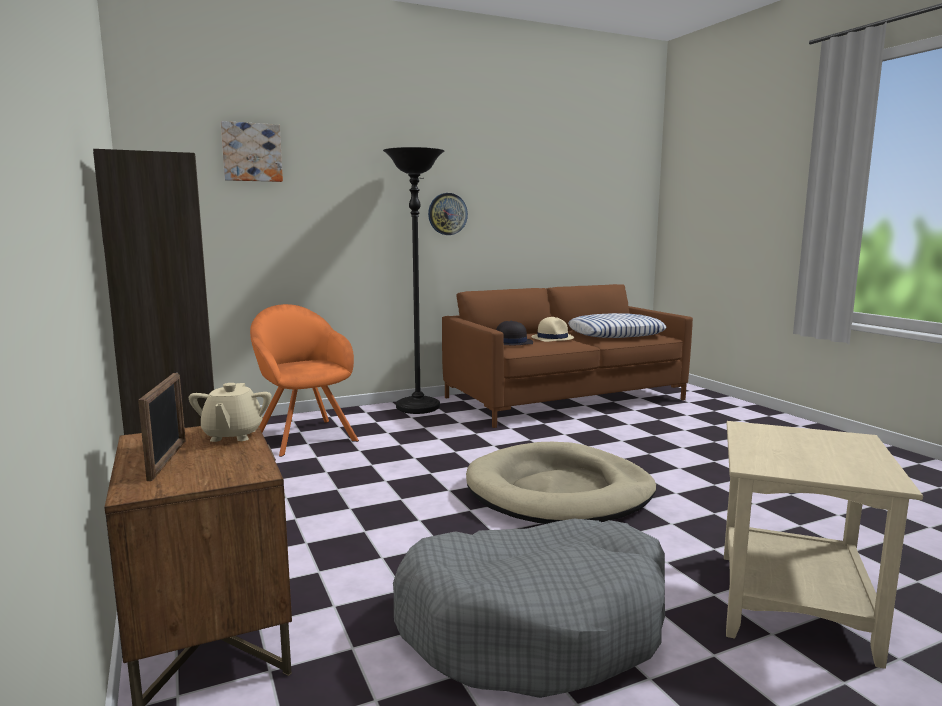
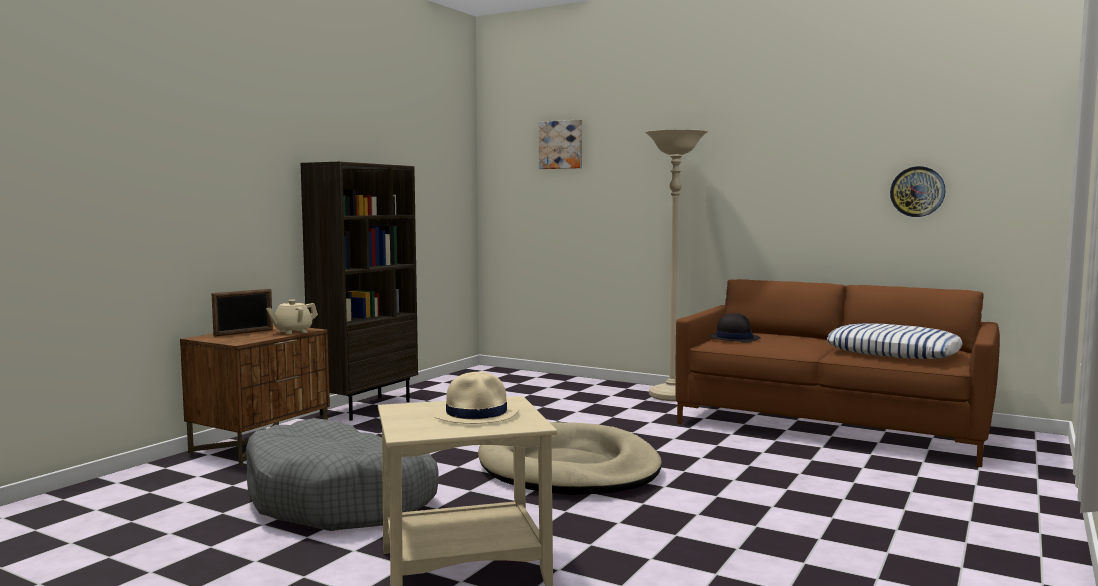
camera: 55 degrees right, 5 degrees down
(304, 435) = (543, 389): orange armchair -> none
(418, 408) = (672, 396): black floor lamp -> beige floor lamp
(447, 214) = (736, 194): wall clock -> wall clock (917, 191)
(552, 338) = (795, 342): beige hat -> beige hat (477, 414)

